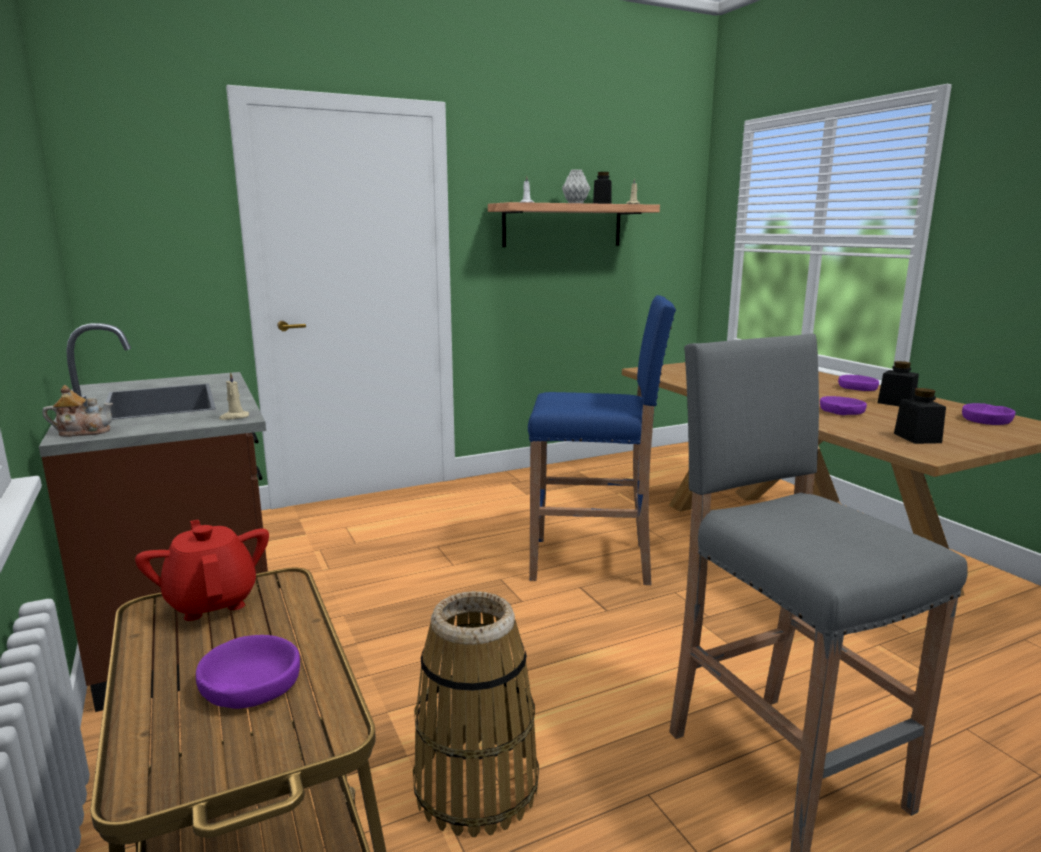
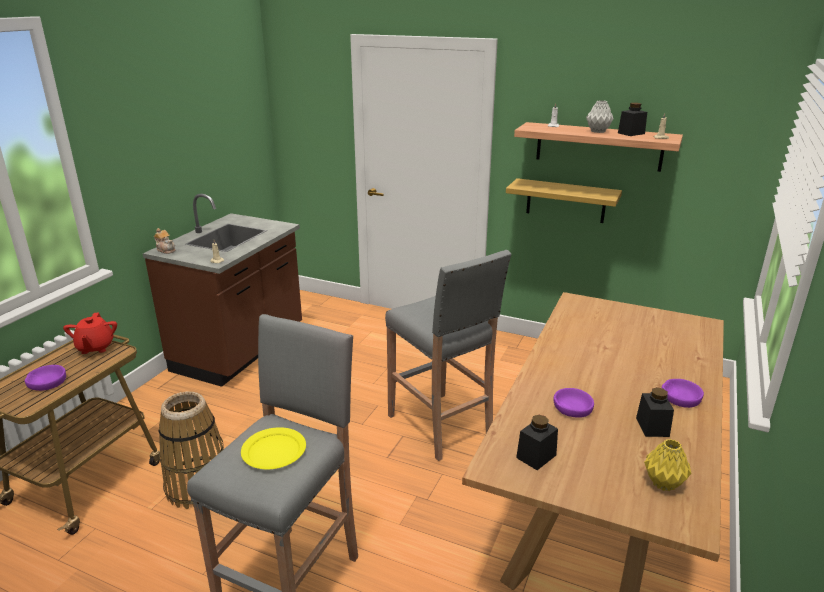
camera: 50 degrees right, 10 degrees up
(212, 601) = (95, 347): red teapot -> red teapot turned 150 degrees clockwise
(536, 292) = (565, 201): none -> shelf
(593, 561) = (441, 426): blue stool -> grey stool
(815, 523) = (274, 451): none -> yellow plate
(986, 420) = (663, 484): purple bowl -> yellow vase

